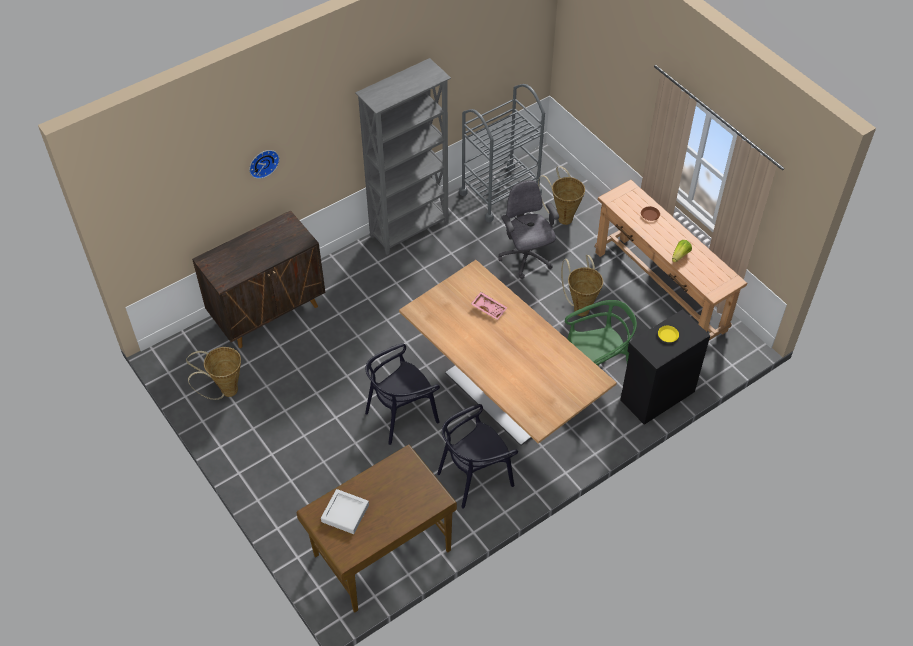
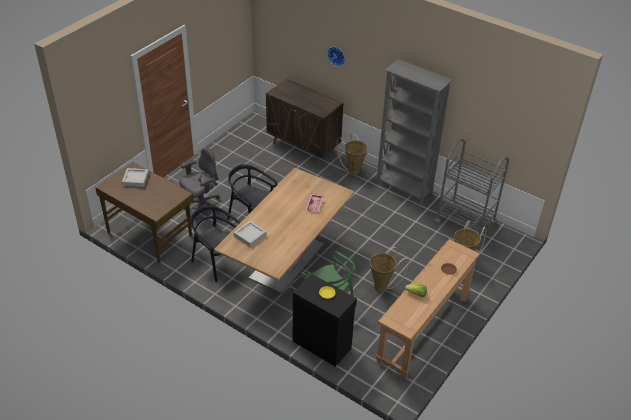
camera: 70 degrees right, 10 degrees down
(225, 391) = (239, 146): basket -> basket (352, 170)
(525, 394) = (250, 235): none -> grey tray
(526, 258) = (412, 249): grey office chair -> grey office chair (202, 207)

